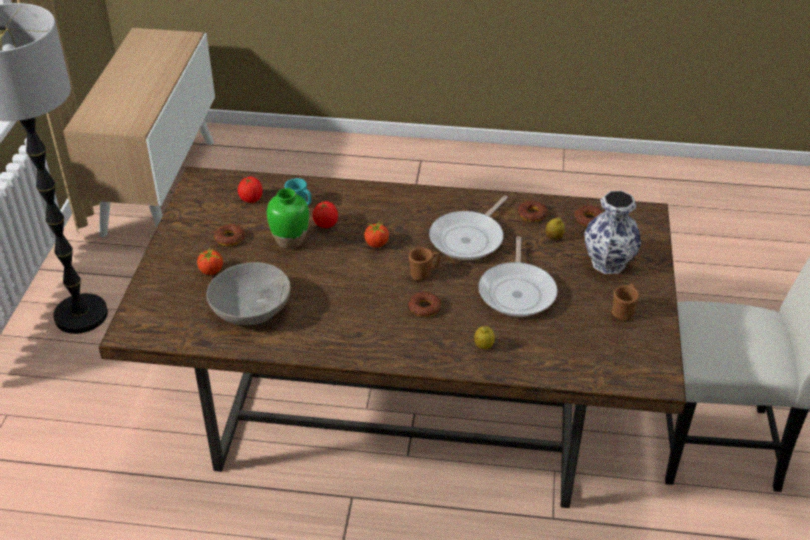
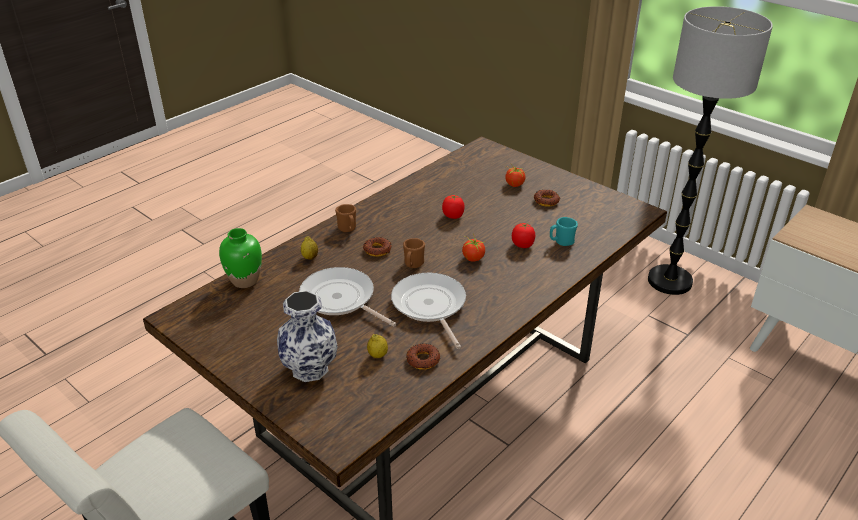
camera: 125 degrees right, 5 degrees down
(251, 199) = (590, 224): tomato -> tomato (453, 216)
(251, 308) = (458, 187): grey bowl -> none
(290, 241) = (517, 223): green vase -> green vase (245, 280)
(588, 219) = (377, 393): donut -> none
(624, 311) = (251, 342): brown mug -> brown mug (348, 229)

